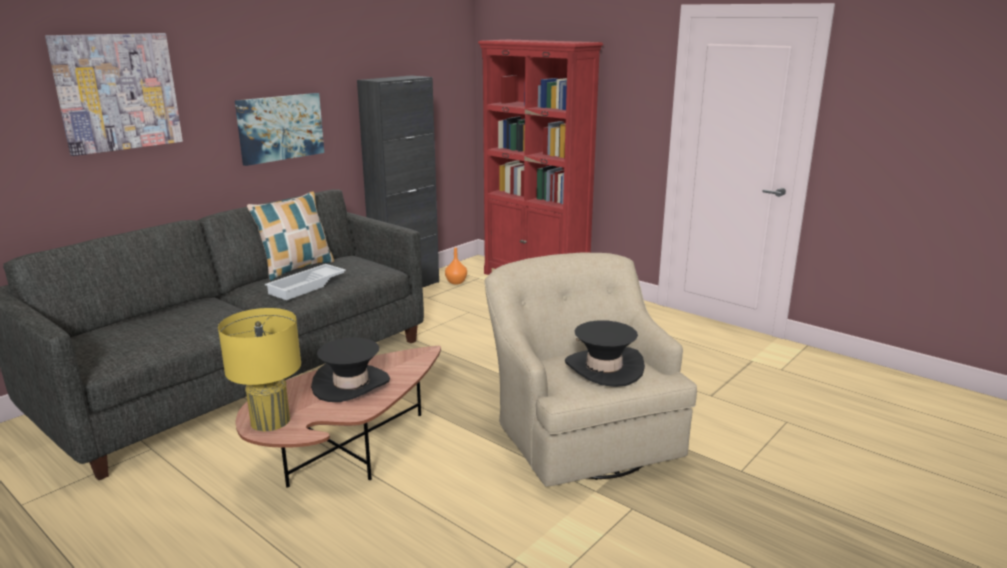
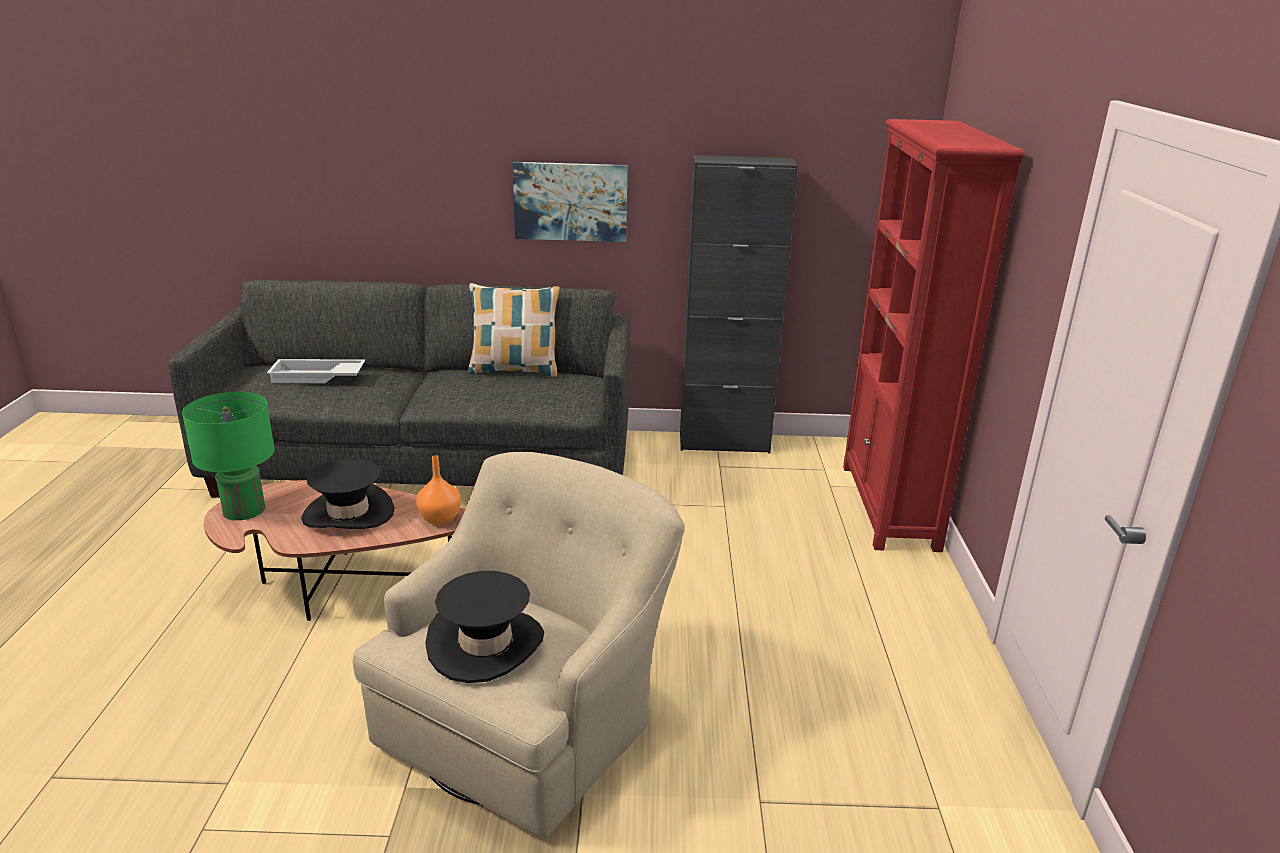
camera: 50 degrees right, 5 degrees up
(117, 92) = (382, 138): picture -> none
(270, 421) = (244, 510): yellow table lamp -> green table lamp
(307, 287) = (472, 394): white tray -> white tray (317, 377)
(456, 282) = (788, 462): orange vase -> orange vase (440, 518)

